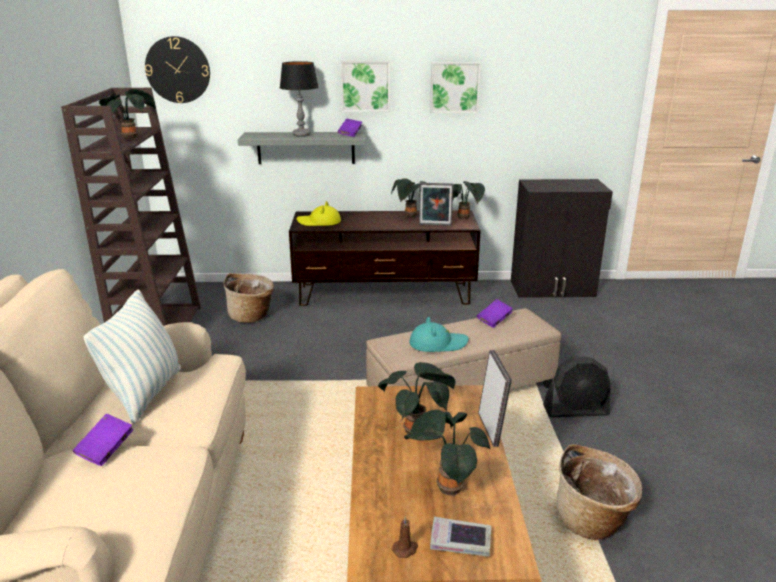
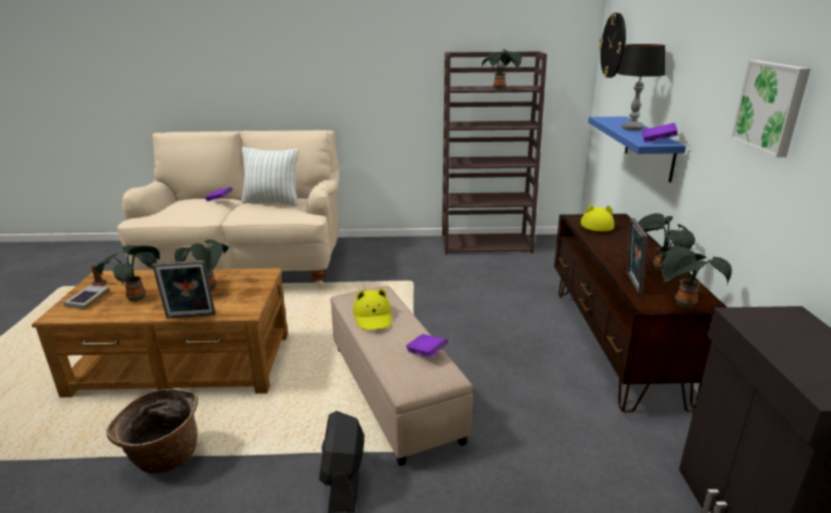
camera: 90 degrees right, 0 degrees up
(251, 316) = (525, 274): basket -> none
(306, 148) = (649, 148): grey shelf -> blue shelf
(365, 86) = (698, 85): picture -> none
(438, 344) = (373, 317): turquoise hat -> yellow hat

